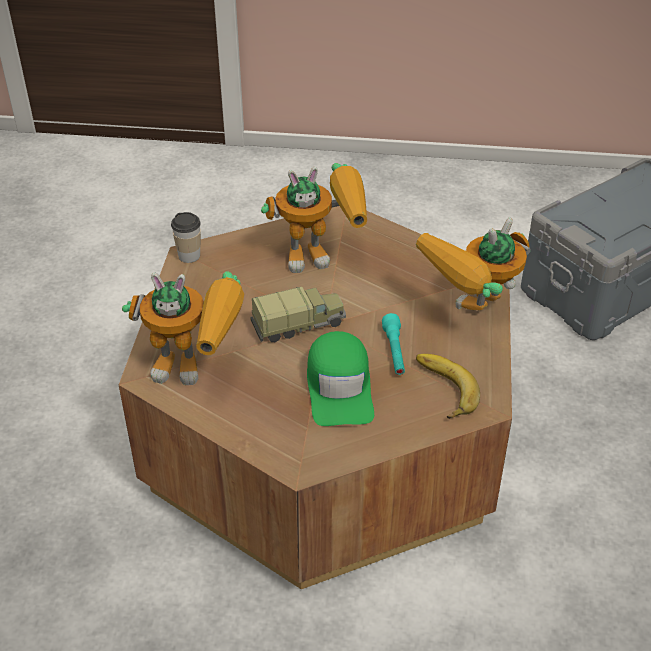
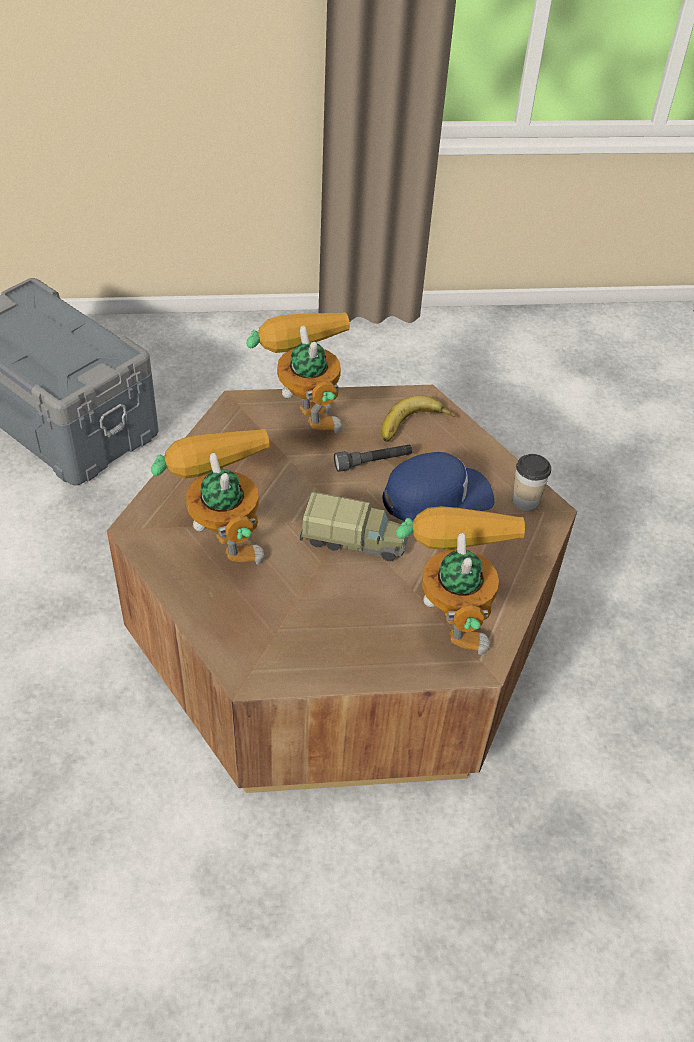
camera: 105 degrees left, 5 degrees up
(189, 256) = (250, 672): cup -> cup (525, 501)
(299, 325) = (354, 541): toy truck -> toy truck turned 135 degrees clockwise
(340, 387) = (437, 496): green cap -> blue cap
(394, 352) = (373, 462): turquoise flashlight -> grey flashlight
(472, 316) = (304, 412): toy robot -> toy robot turned 150 degrees counterclockwise

